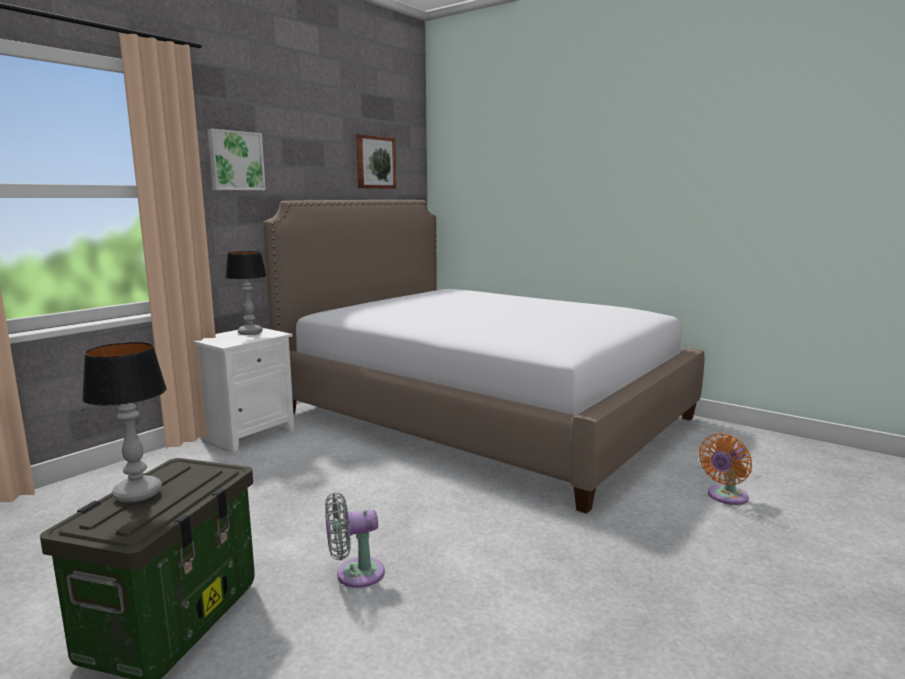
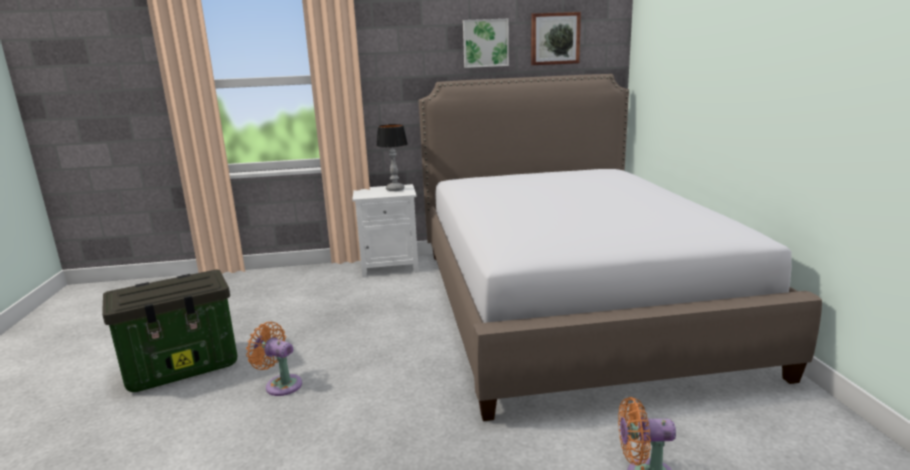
camera: 45 degrees right, 5 degrees up
(138, 494) = (161, 285): table lamp -> none
(235, 161) = (400, 50): picture -> picture (485, 43)
(355, 574) = (280, 384): grey fan -> orange fan

